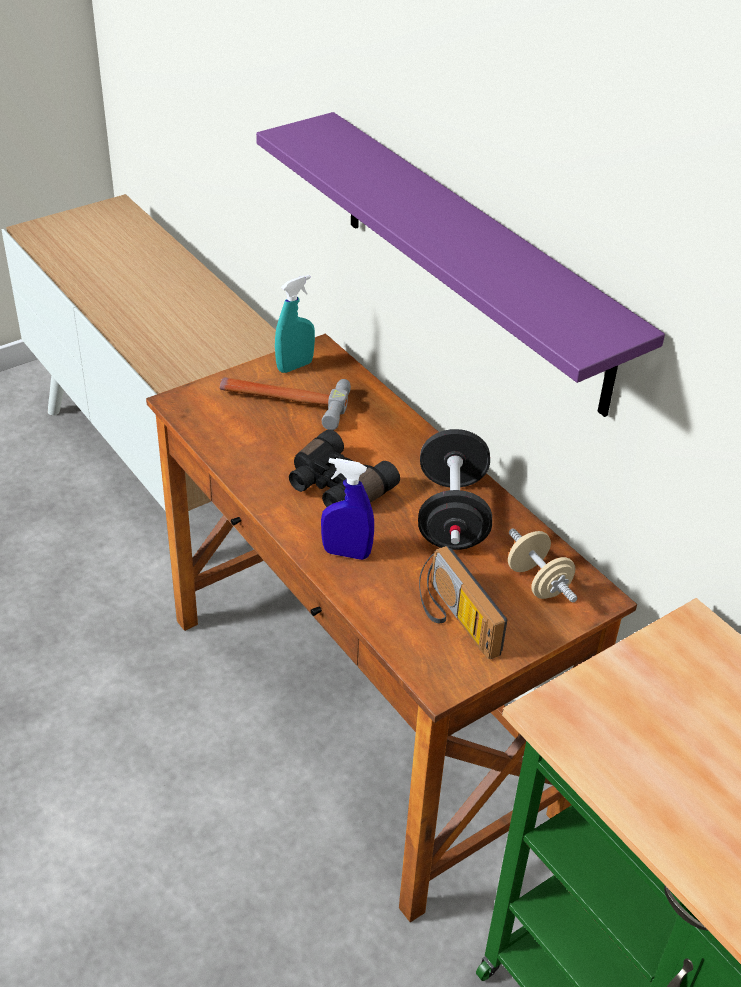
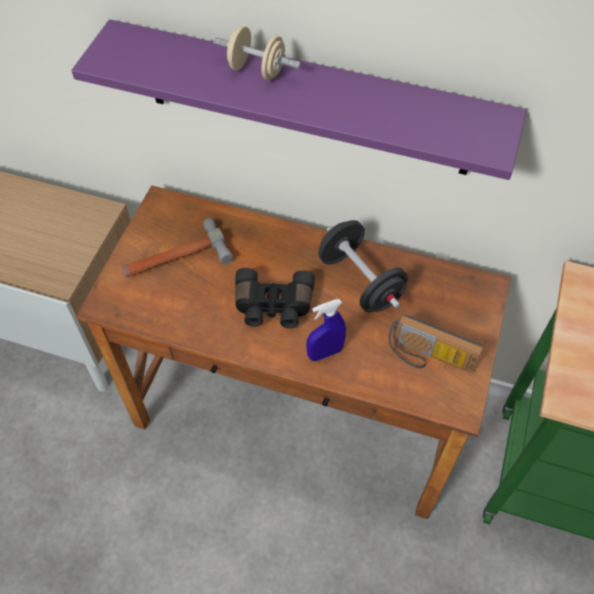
camera: 35 degrees left, 15 degrees up
(295, 366) = (156, 225): turquoise spray bottle -> none
(538, 582) = (449, 298): beige dumbbell -> beige dumbbell (257, 70)

